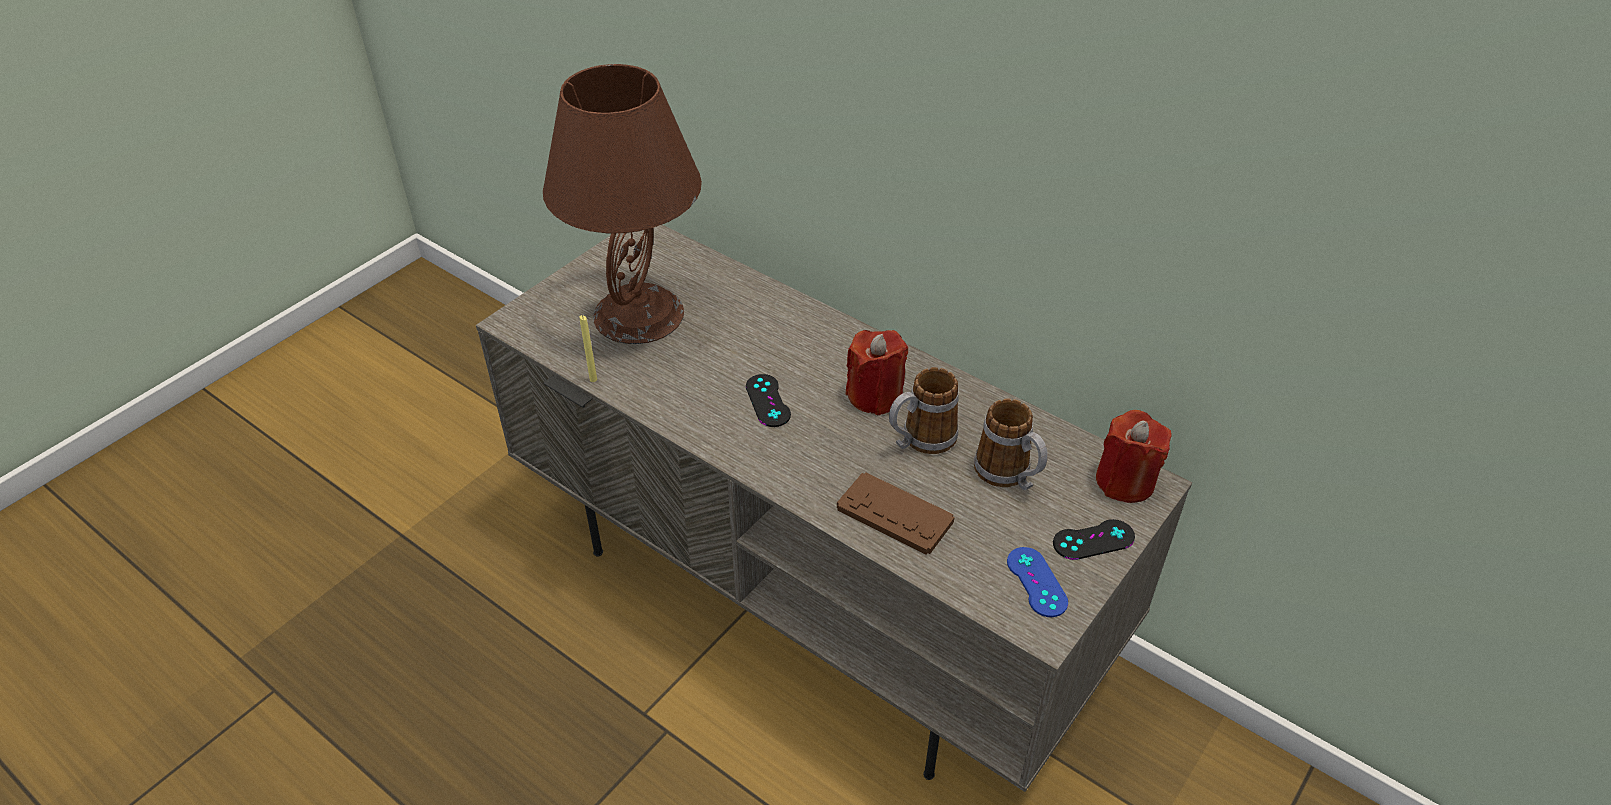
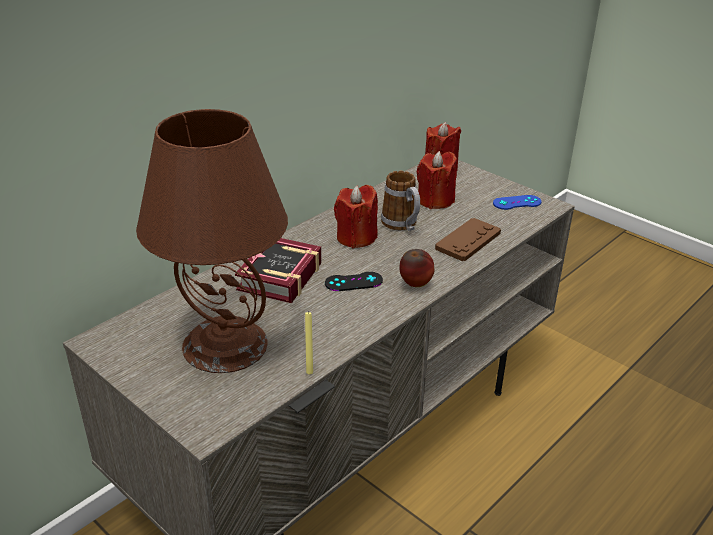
camera: 85 degrees left, 10 degrees down
(767, 335) = (276, 278): none -> book
(768, 458) = (415, 285): none -> apple
(1009, 476) = (435, 200): mug -> red candle
(1093, 540) = (484, 183): black game controller -> none

